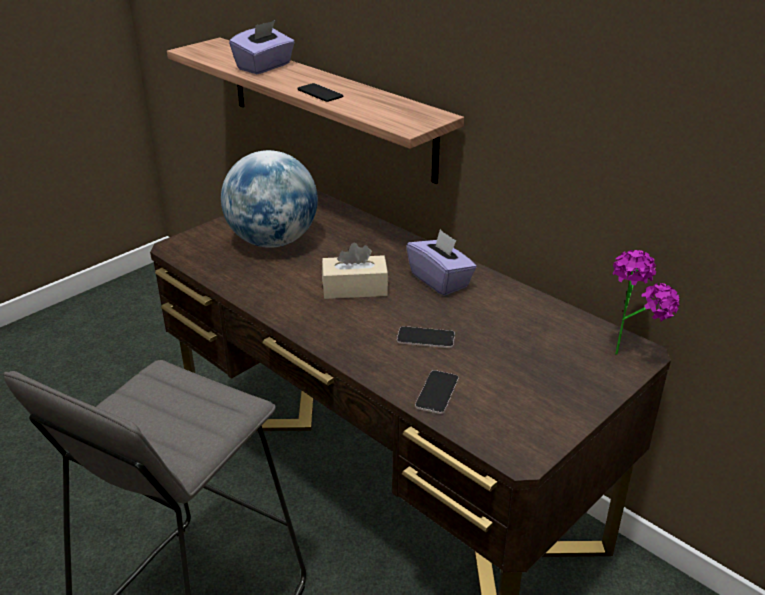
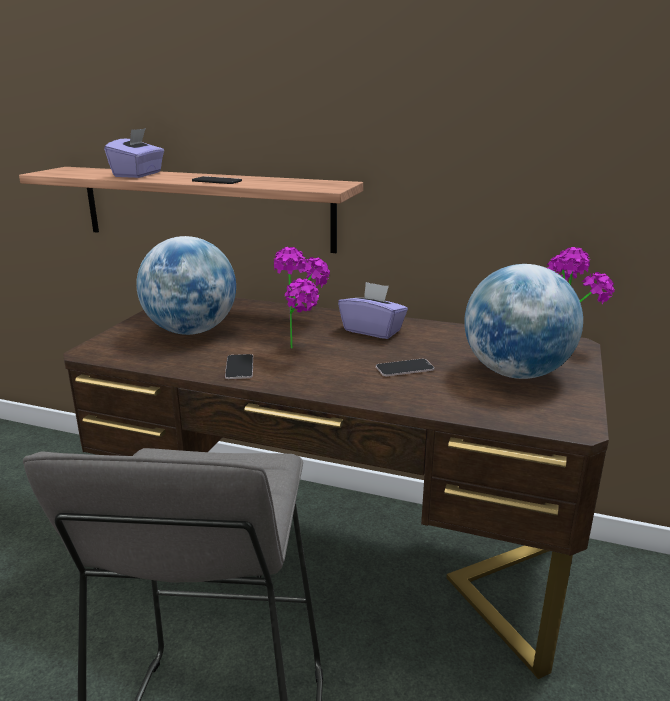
camera: 25 degrees left, 10 degrees down
(355, 288) = (304, 348): beige tissue box -> potted plant
(437, 392) = (457, 402): phone -> phone (239, 367)
(530, 374) = (515, 373): none -> globe

